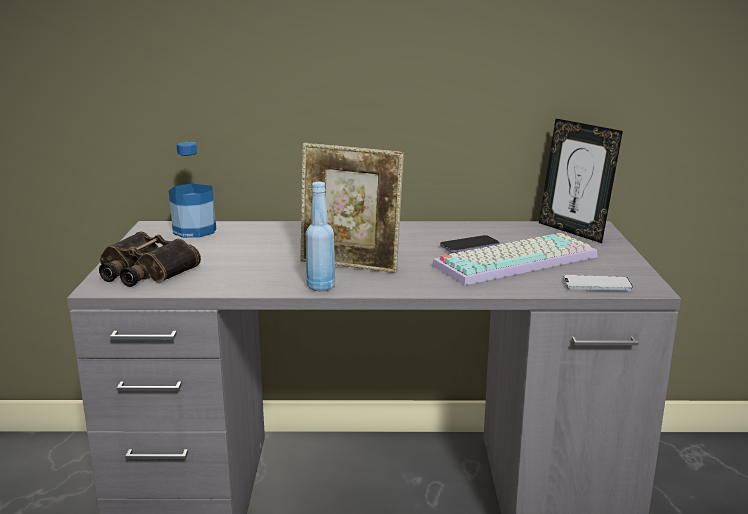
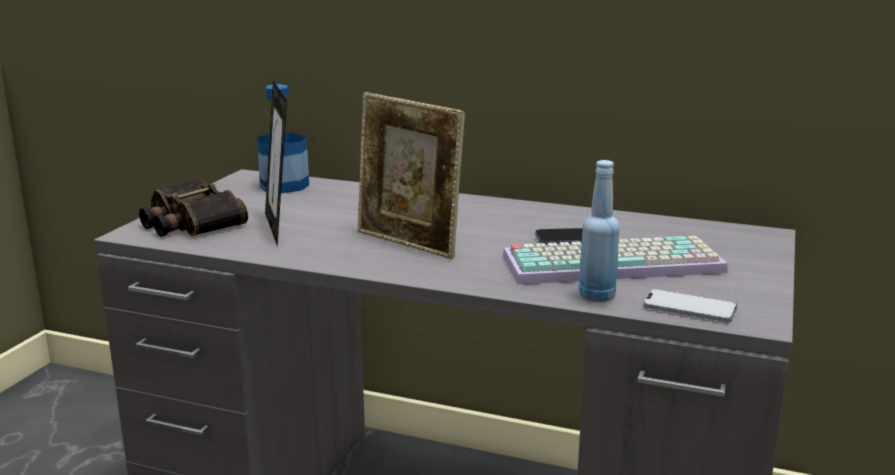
camera: 20 degrees right, 0 degrees up
(321, 287) = (351, 263): blue bottle -> blue bottle (597, 296)
(573, 231) = (728, 237): picture frame -> picture frame (279, 227)

